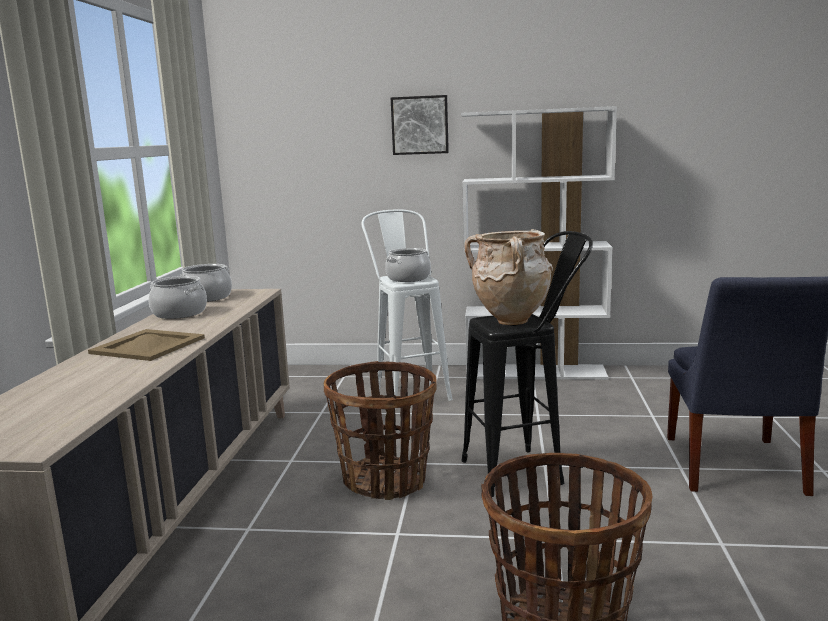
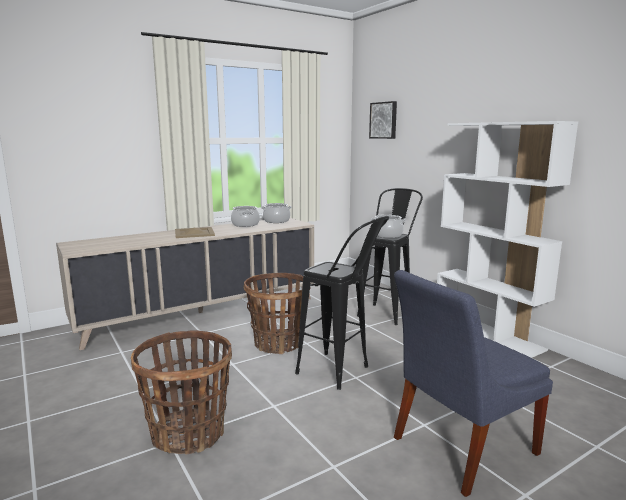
camera: 50 degrees right, 0 degrees up
(409, 391) = (388, 312): white stool -> black stool
(420, 125) = (444, 131): picture -> picture (384, 120)
(511, 322) = (333, 269): beige vase -> none

